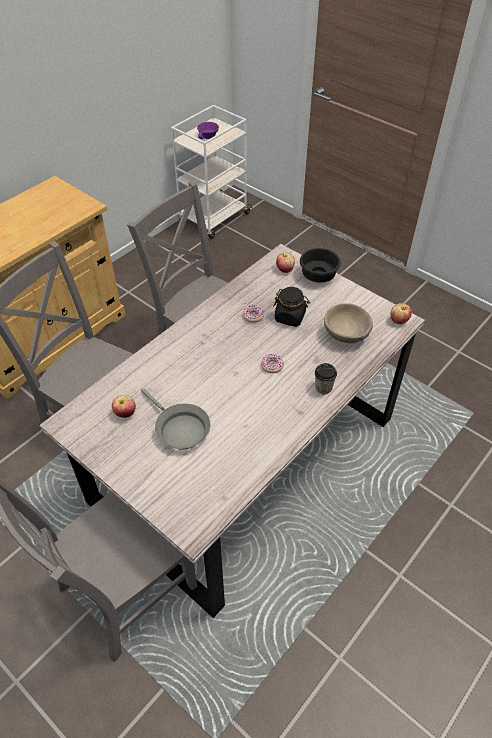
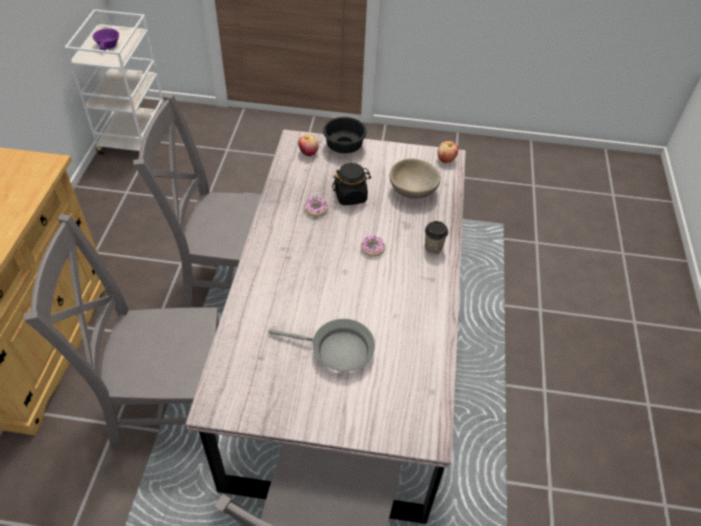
camera: 35 degrees left, 0 degrees up
(125, 413) = (269, 363): apple -> none

